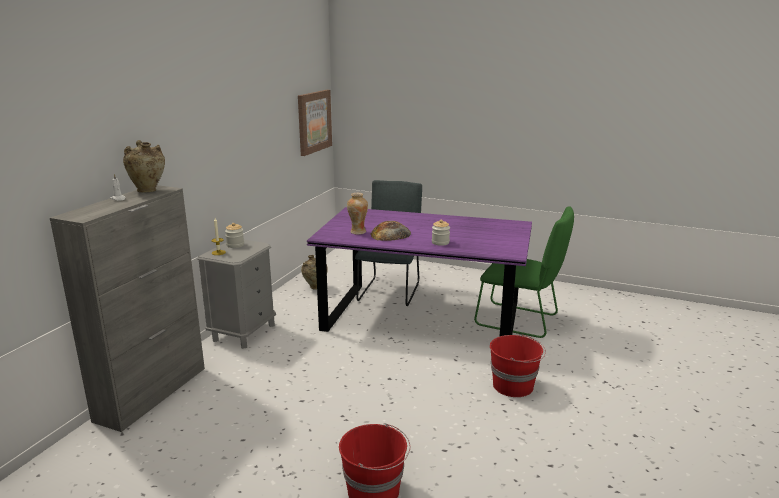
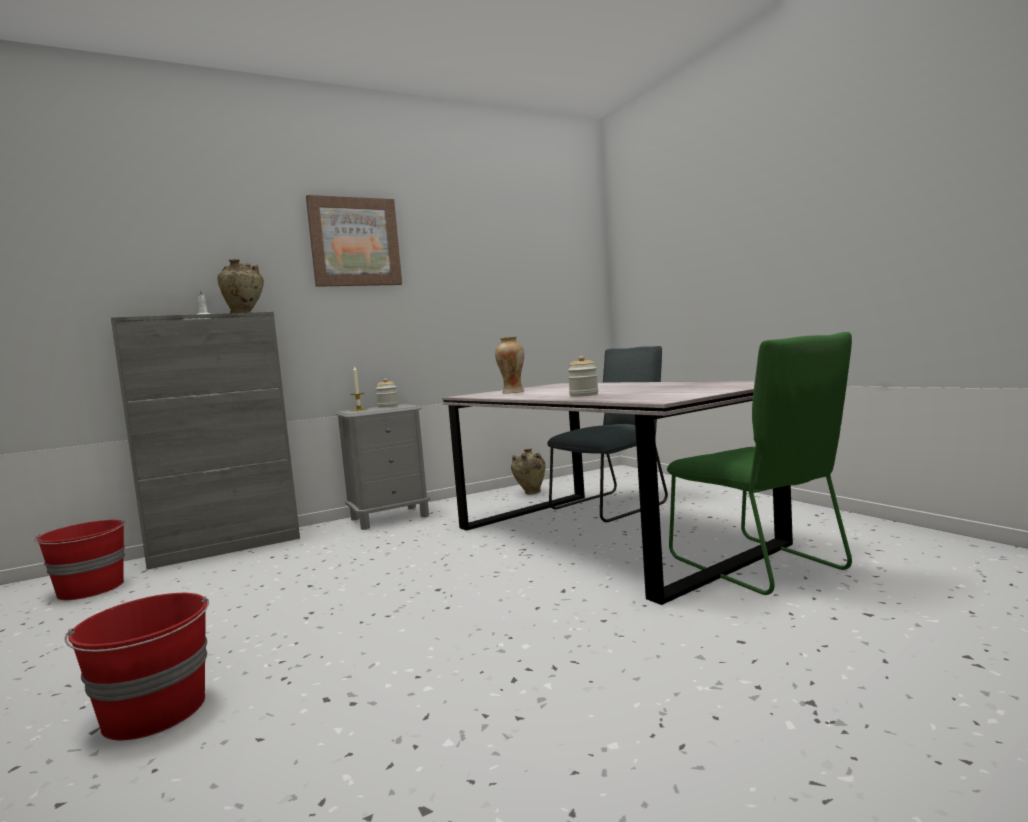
camera: 40 degrees right, 15 degrees down
(314, 121) = (570, 292): picture -> picture (355, 242)
(390, 234) = (544, 392): bread -> none
(422, 317) = (605, 536): purple dining table -> grey dining table
(514, 386) = (595, 649): red bucket -> red bucket (91, 589)

